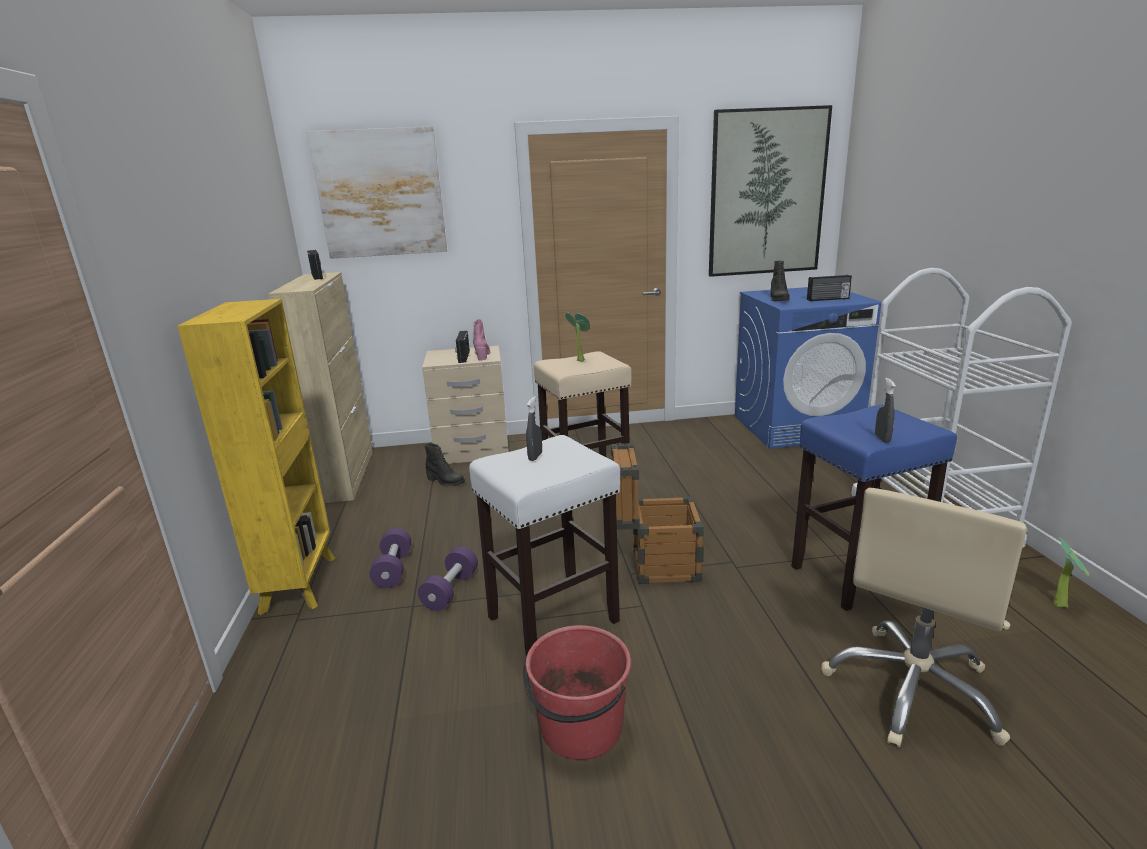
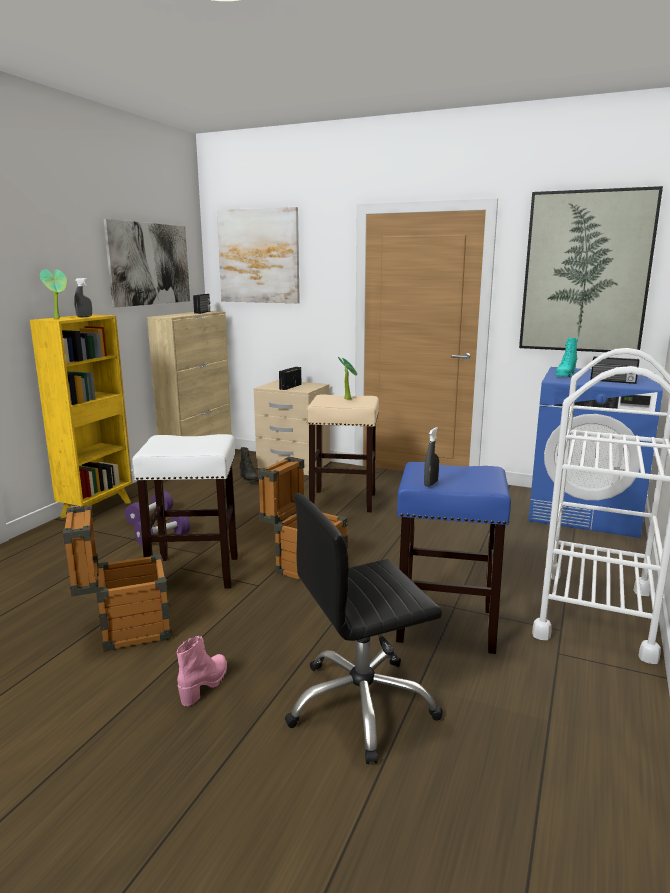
camera: 30 degrees right, 5 degrees down
(254, 215) = (150, 264): none -> picture
(482, 355) = (304, 387): pink boot -> pink boot (205, 685)
(535, 456) = (188, 441): grey spray bottle -> grey spray bottle (84, 317)
(580, 728) = (124, 630): red bucket -> crate
(778, 299) = (565, 375): black boot -> turquoise boot
(913, 689) = (361, 705): beige office chair -> black office chair
(1061, 604) = (610, 715): potted plant -> potted plant (58, 318)

